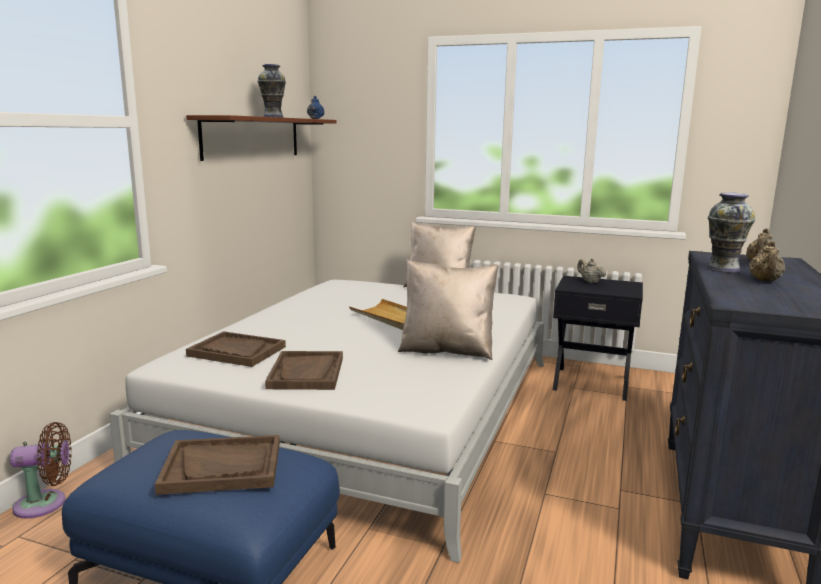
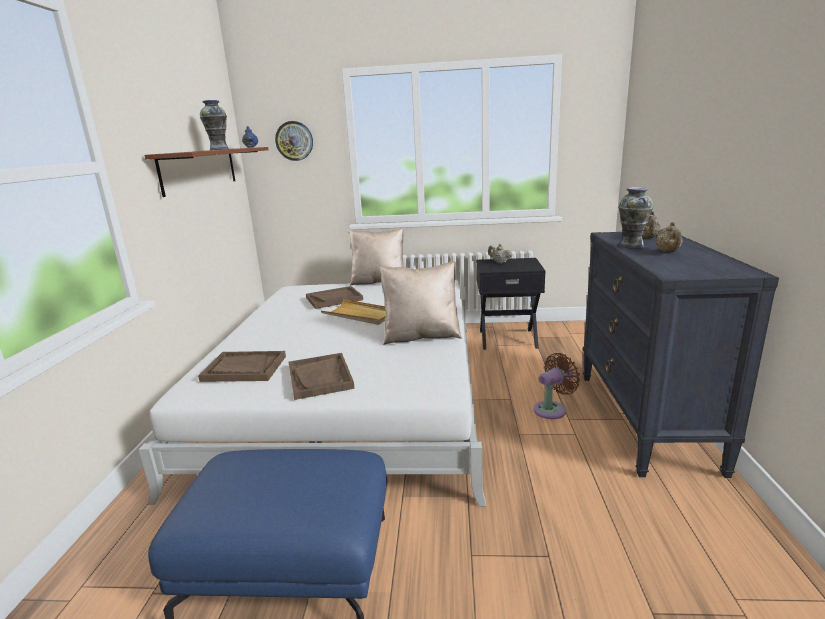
camera: 15 degrees left, 5 degrees up
(46, 504) = (94, 546): brown fan -> brown fan (552, 409)
(222, 467) = (294, 480): brown tray -> brown tray (334, 299)
(367, 115) = (294, 141): none -> wall clock

